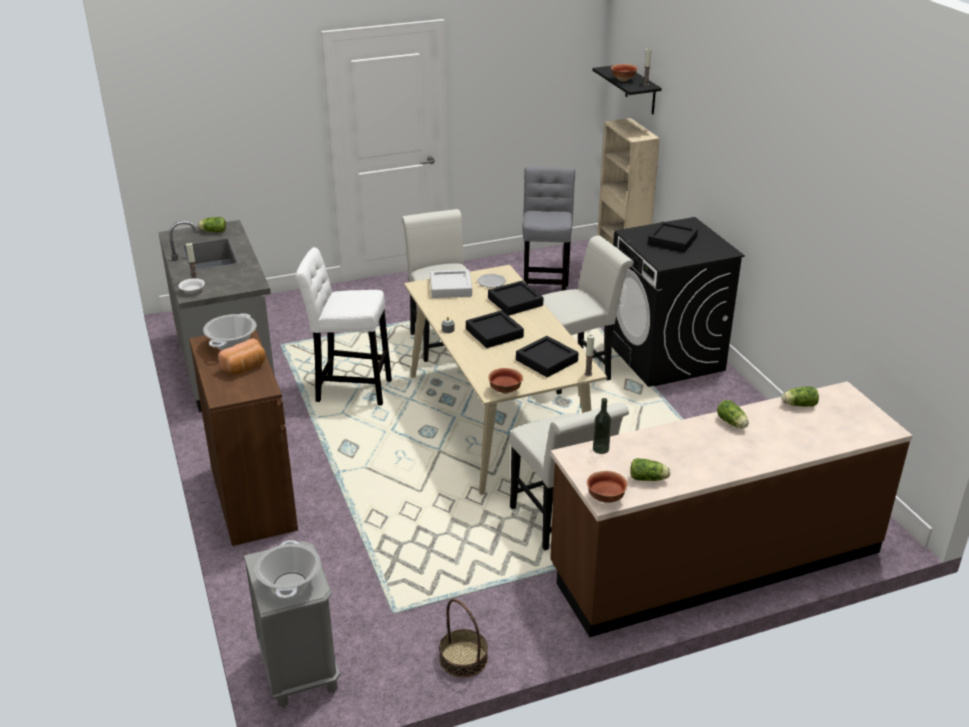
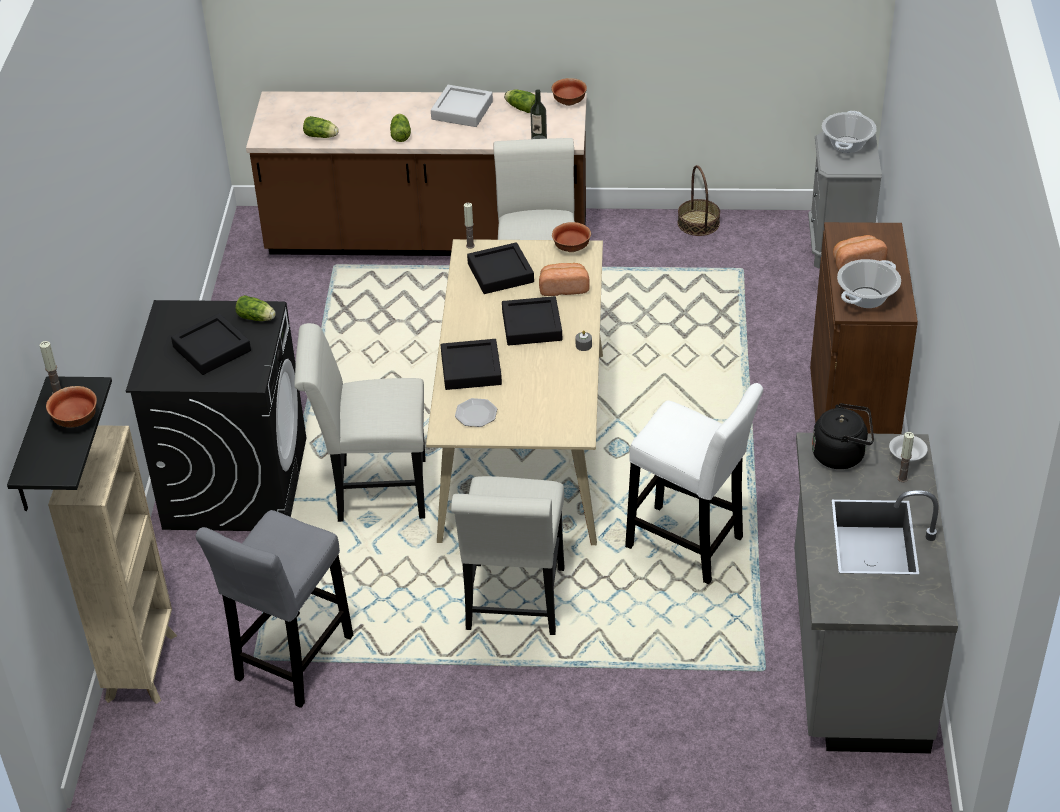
camera: 155 degrees left, 10 degrees up
(212, 231) = (863, 599): lettuce -> lettuce (257, 318)
(236, 283) = (842, 454): none -> black kettle
(450, 288) = (537, 418): grey tray -> grey tray (462, 110)
(490, 361) = (563, 287): none -> bread

